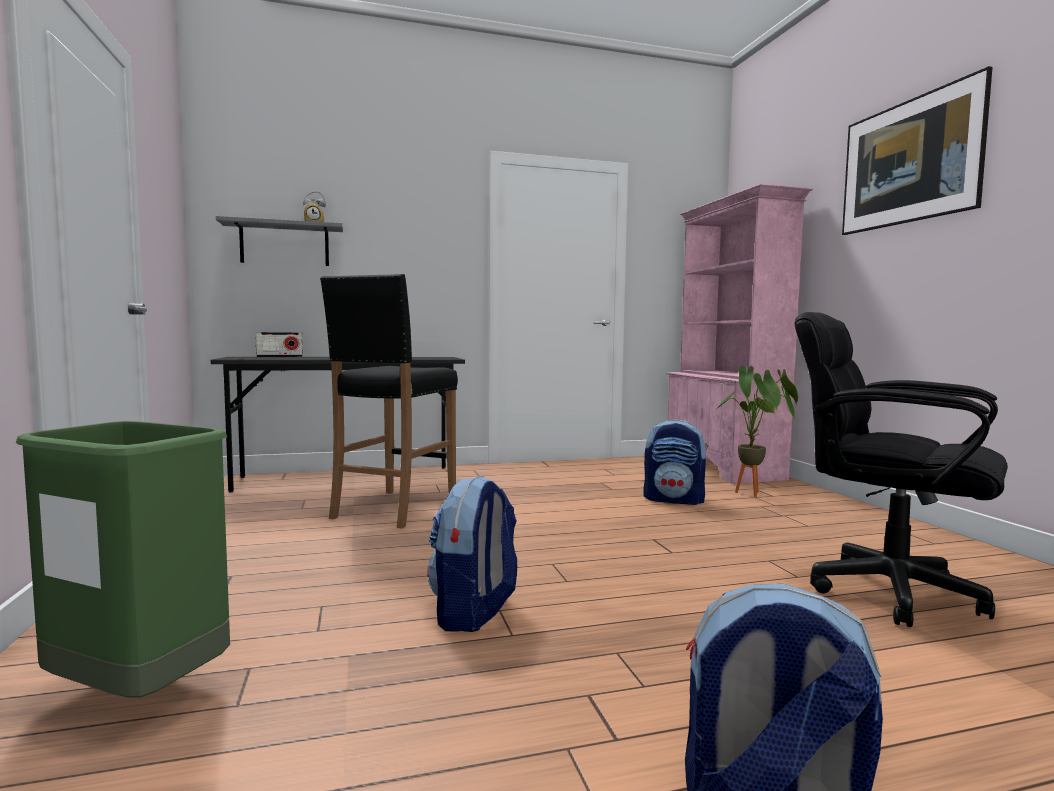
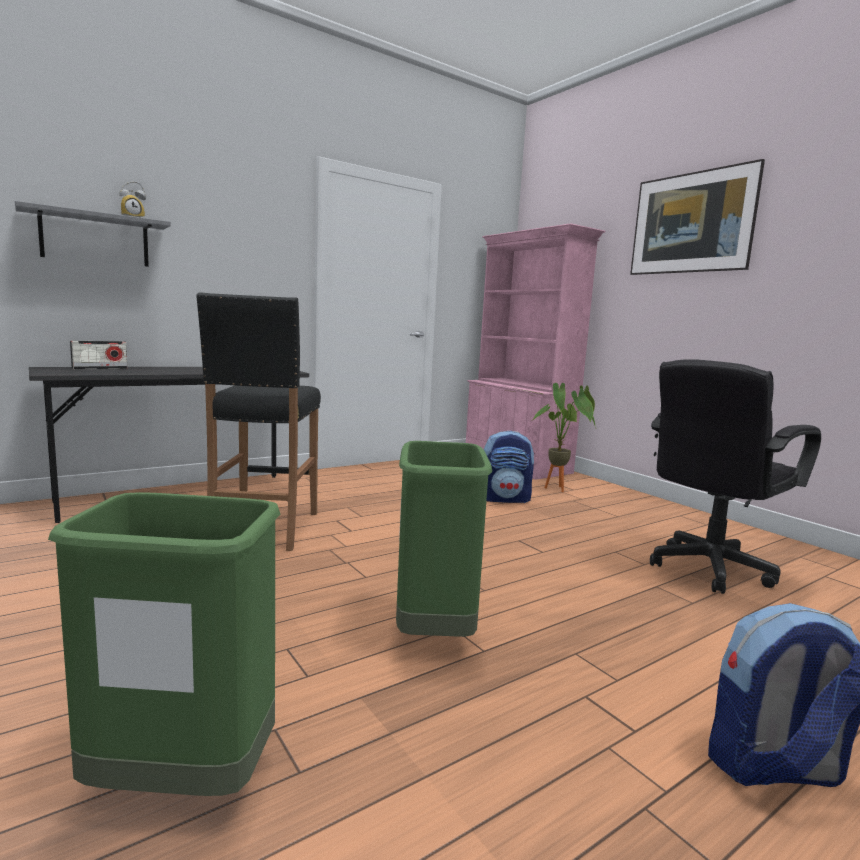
camera: 20 degrees left, 5 degrees up
(474, 612) = (434, 633): backpack -> green trash can
(883, 593) = (707, 572): black office chair -> black office chair turned 60 degrees counterclockwise

